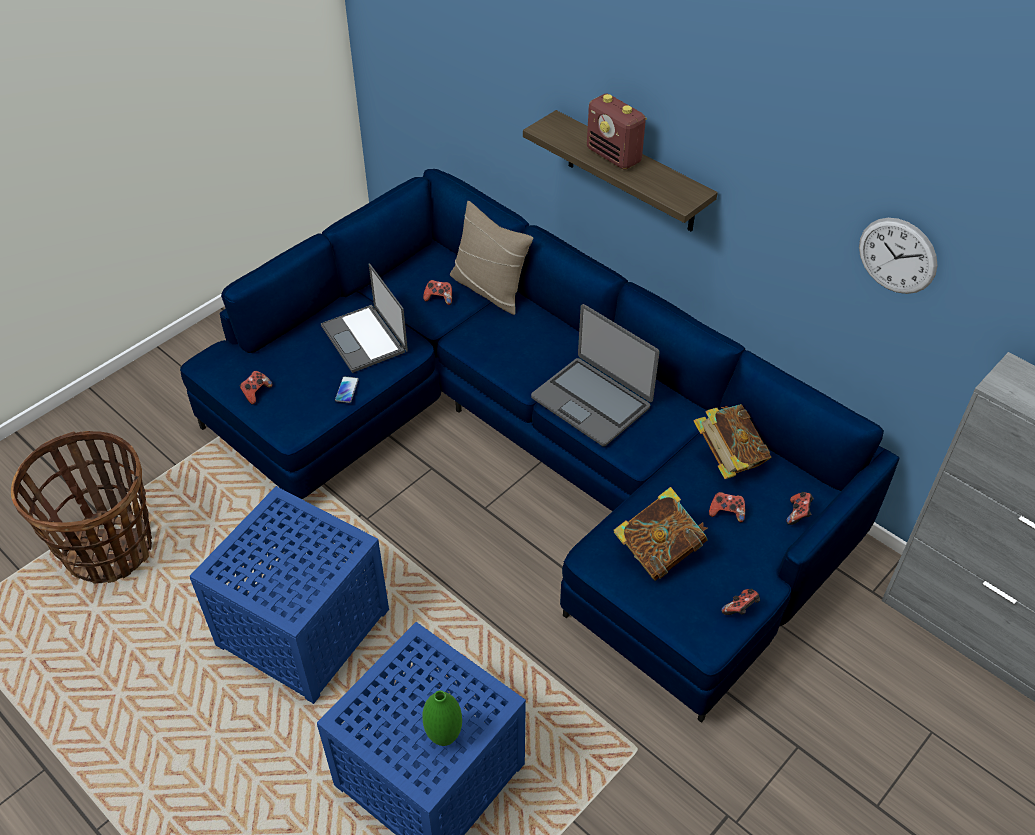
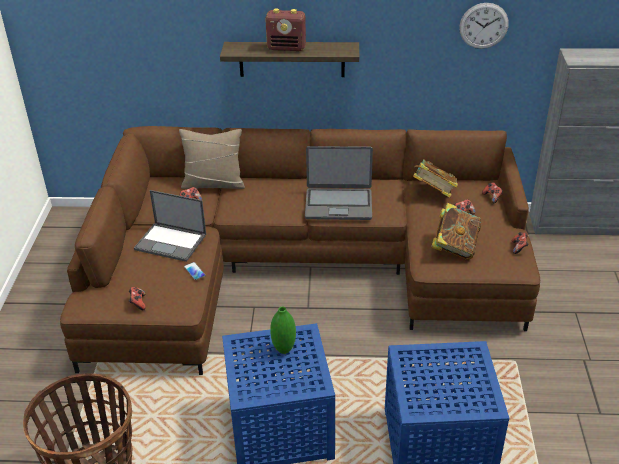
camera: 40 degrees left, 10 degrees down
(444, 737) = (471, 382): green vase -> green vase (284, 349)
(528, 450) = (297, 268): blue sofa -> brown sofa

